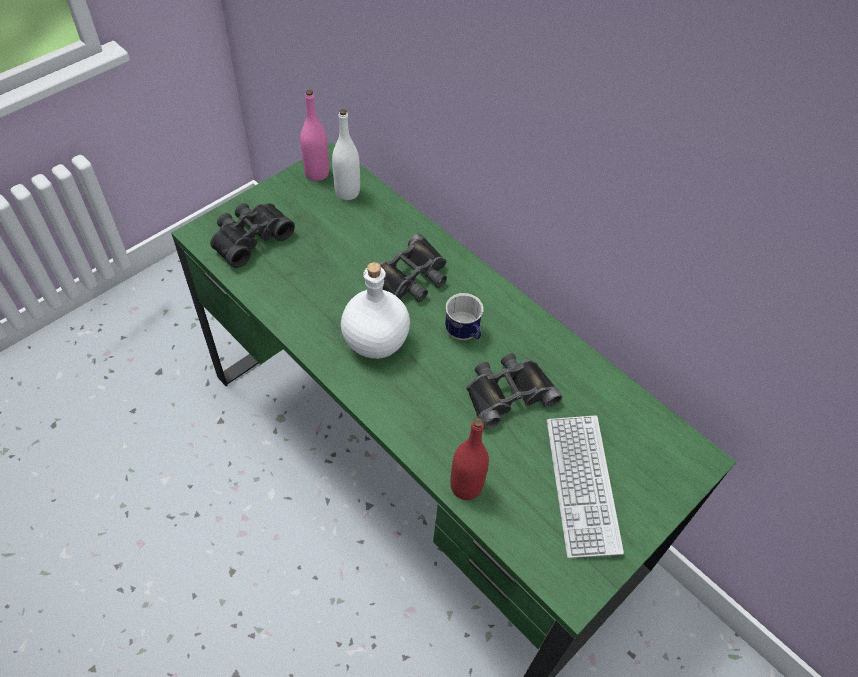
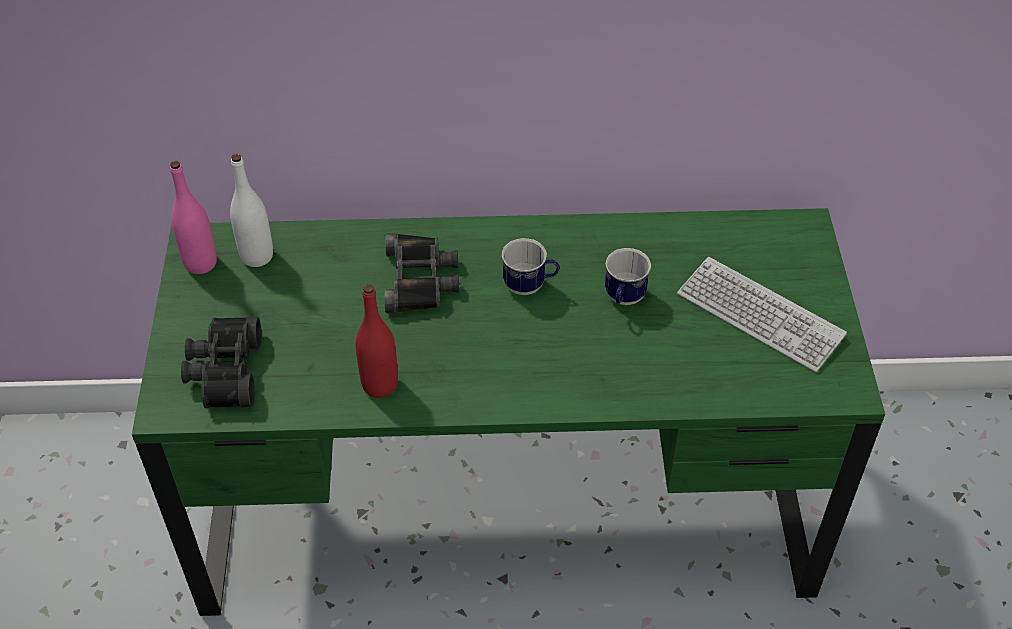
camera: 45 degrees left, 5 degrees down
(374, 342) = (468, 356): white bottle -> none
(466, 486) = (688, 393): red bottle -> red bottle (380, 385)
(507, 393) = (623, 300): black binoculars -> mug

